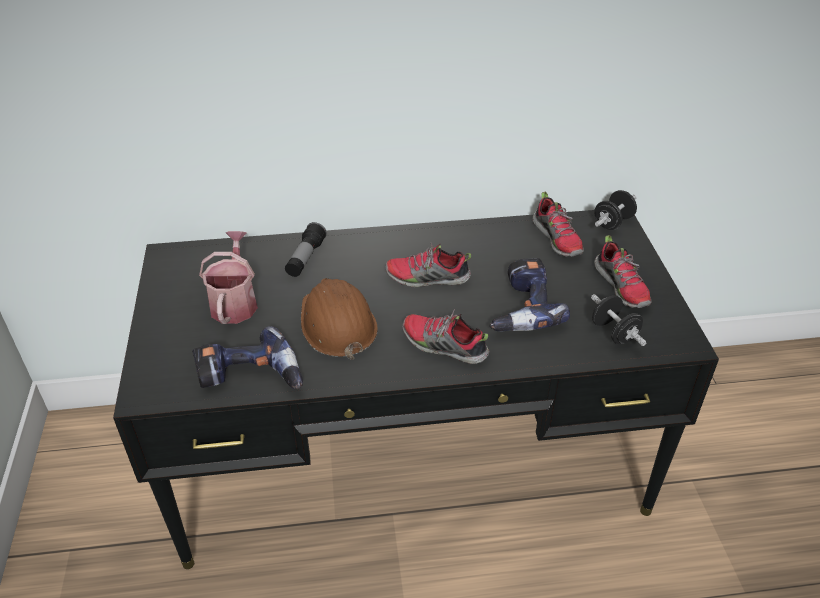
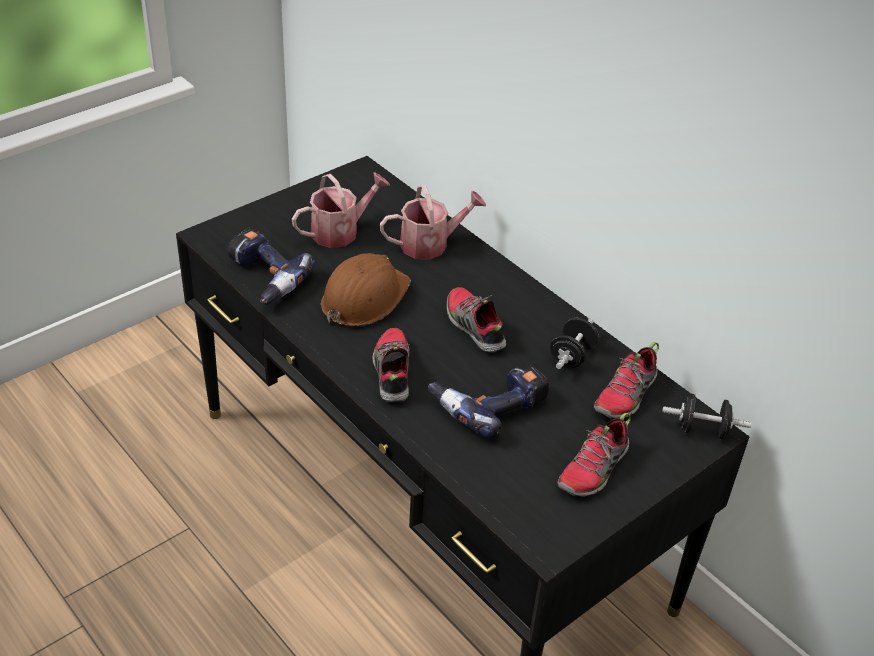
camera: 55 degrees right, 0 degrees up
(305, 258) = (430, 244): flashlight -> watering can
(614, 332) = (513, 484): black dumbbell -> black dumbbell (572, 356)

